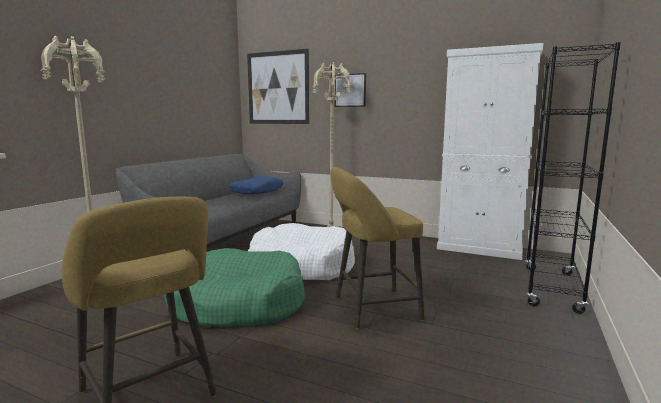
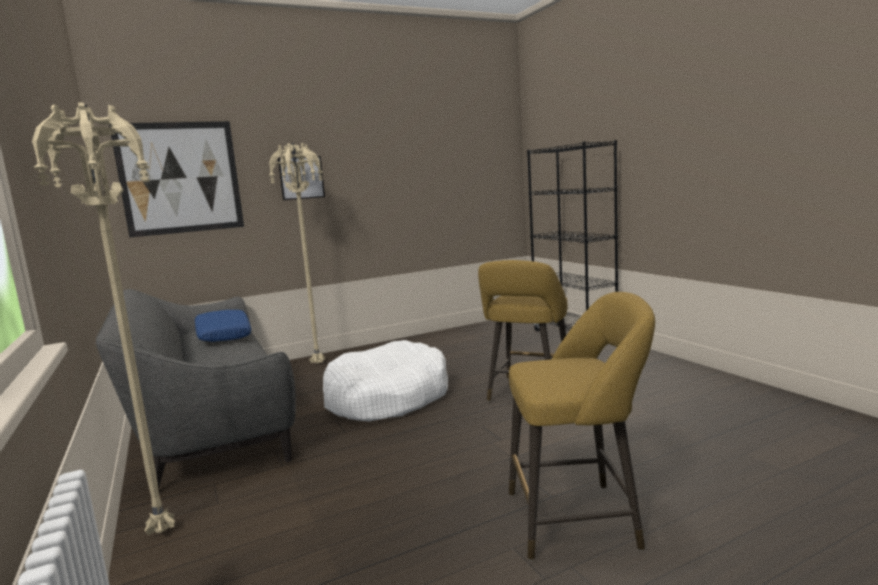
camera: 50 degrees left, 0 degrees up
(238, 303) = (432, 446): green dog bed -> none
(479, 248) = (474, 329): white cabinet -> none

